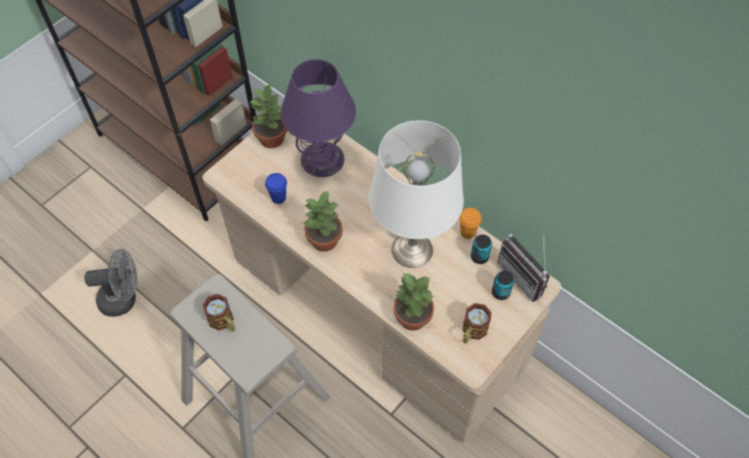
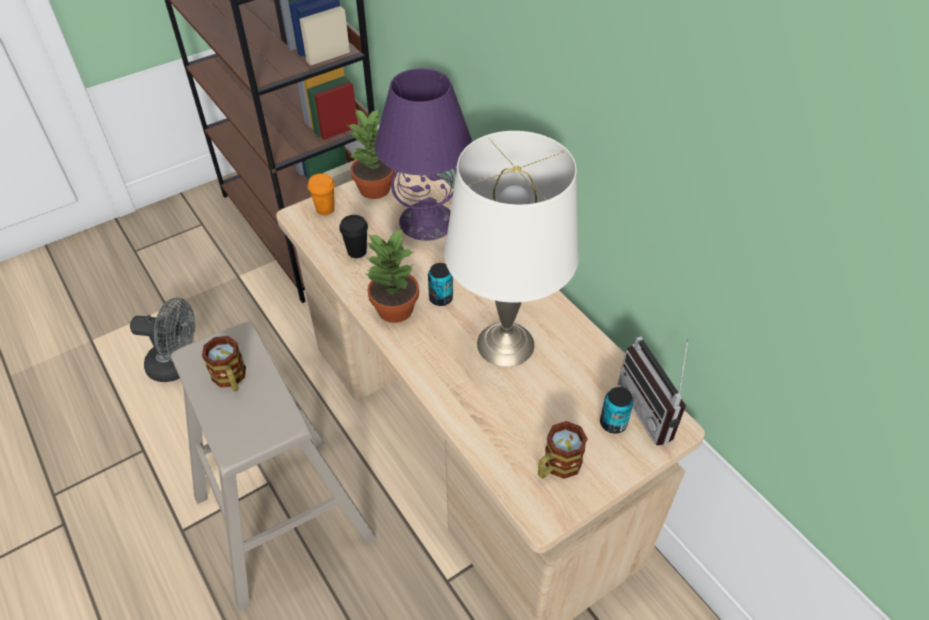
camera: 15 degrees right, 10 degrees down
(278, 197) = (357, 251): blue cup -> black cup
(411, 317) = (477, 427): potted plant -> none
(467, 232) = (587, 338): orange cup -> orange cup (325, 209)
(479, 257) = (595, 372): can -> can (441, 298)

